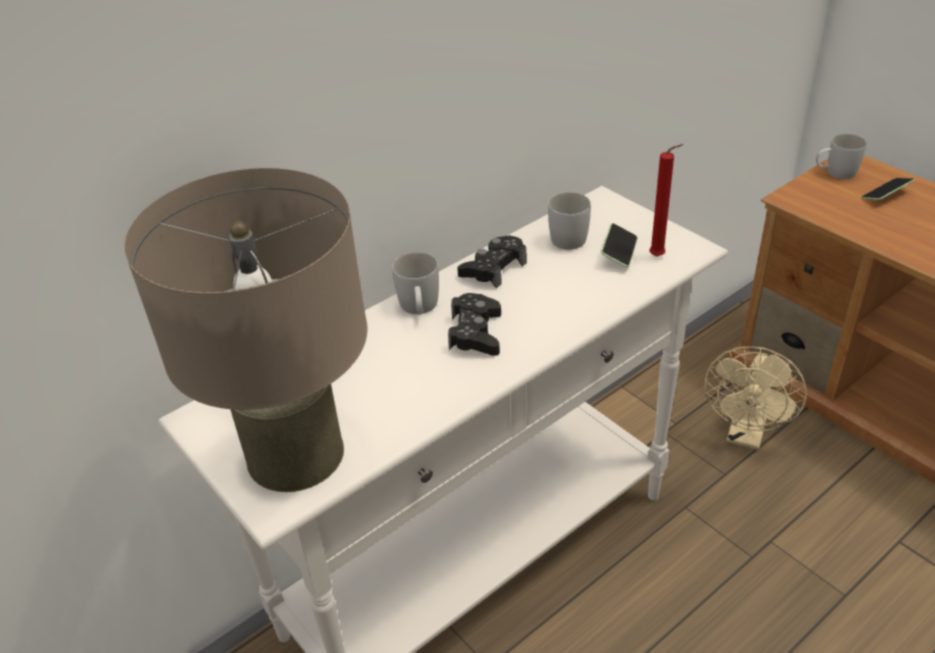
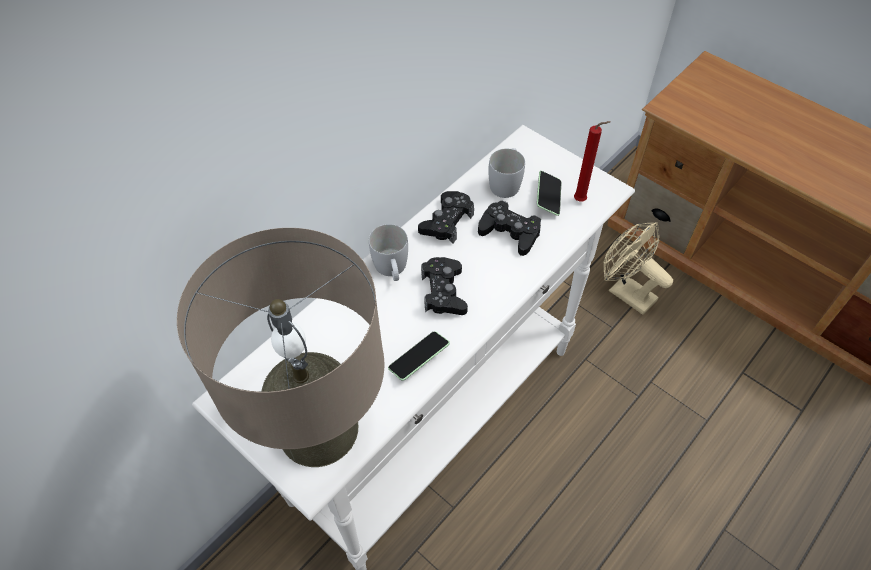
camera: 10 degrees left, 15 degrees up
(566, 282) = (510, 232): none -> black game controller
(746, 435) = (625, 292): beige fan -> beige fan turned 120 degrees clockwise
(835, 173) = (699, 78): white mug -> none
(885, 195) = (741, 100): phone -> phone (419, 360)

